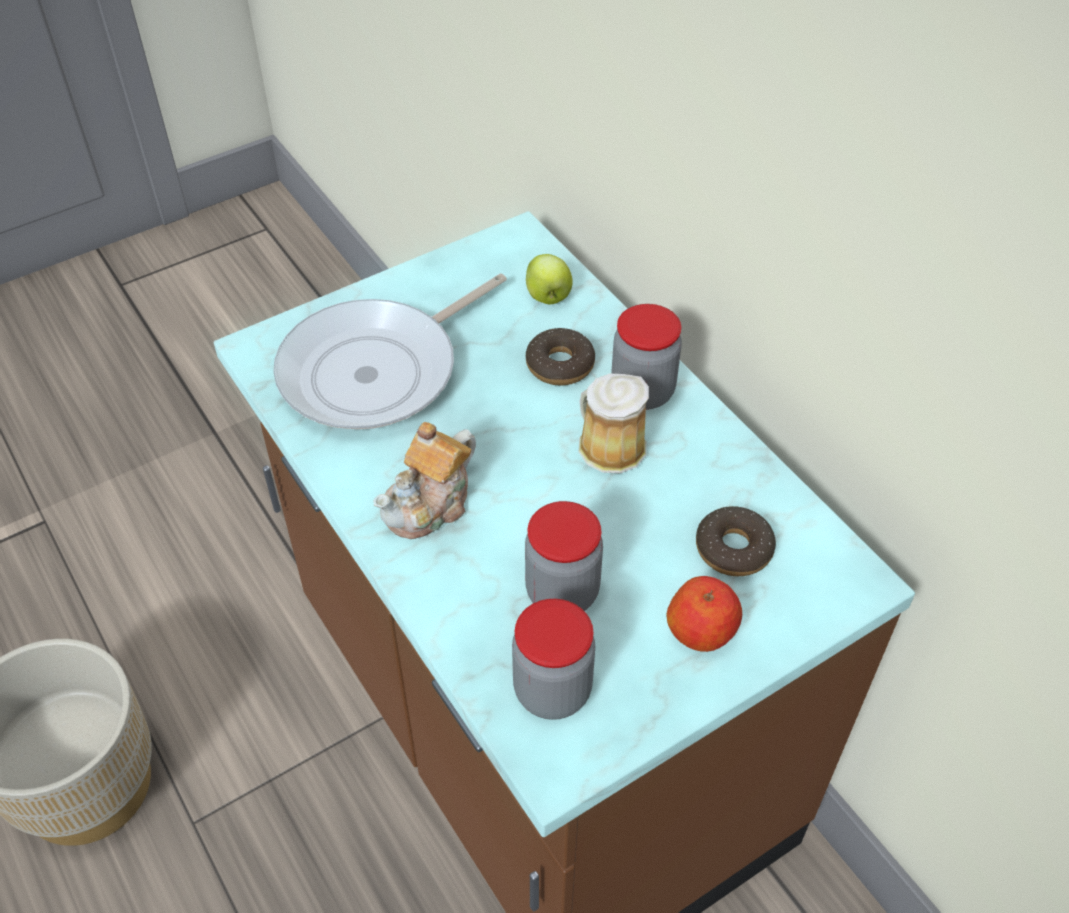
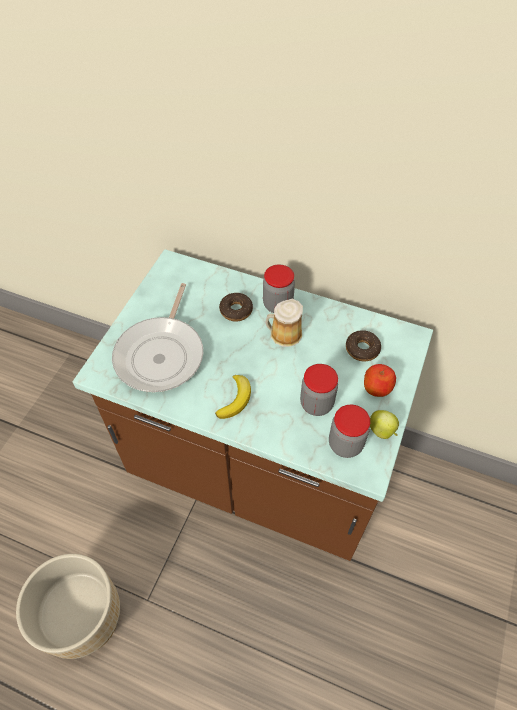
camera: 35 degrees left, 5 degrees up
(430, 505) = (235, 399): teapot -> banana
(548, 297) = (206, 283): apple -> apple (382, 431)

